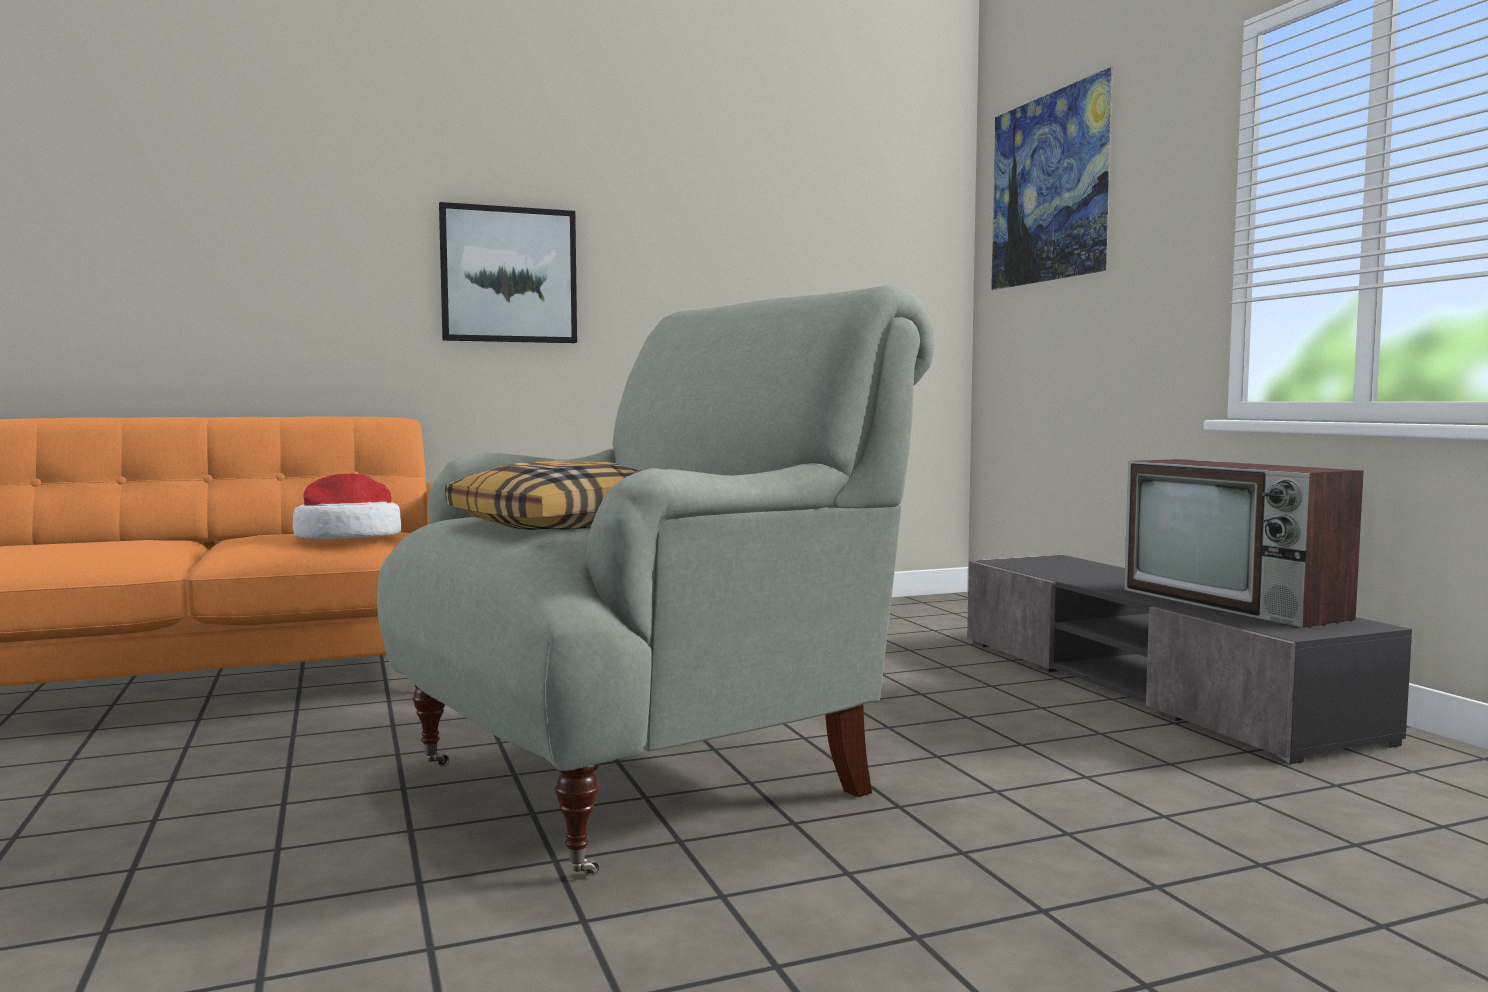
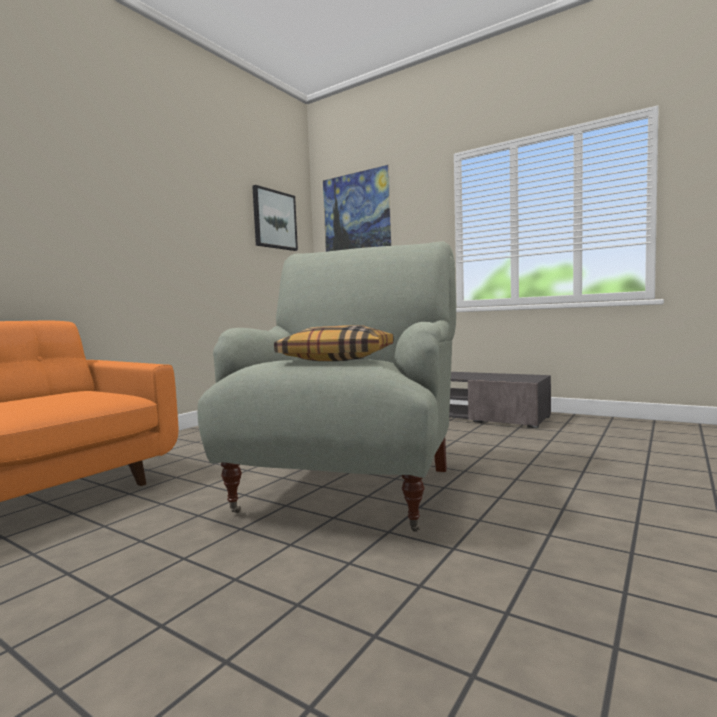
camera: 35 degrees left, 0 degrees up
(348, 538) = (79, 396): hat -> none
(508, 275) = (109, 235): picture -> picture (274, 220)
(1236, 604) = (489, 375): television -> none

